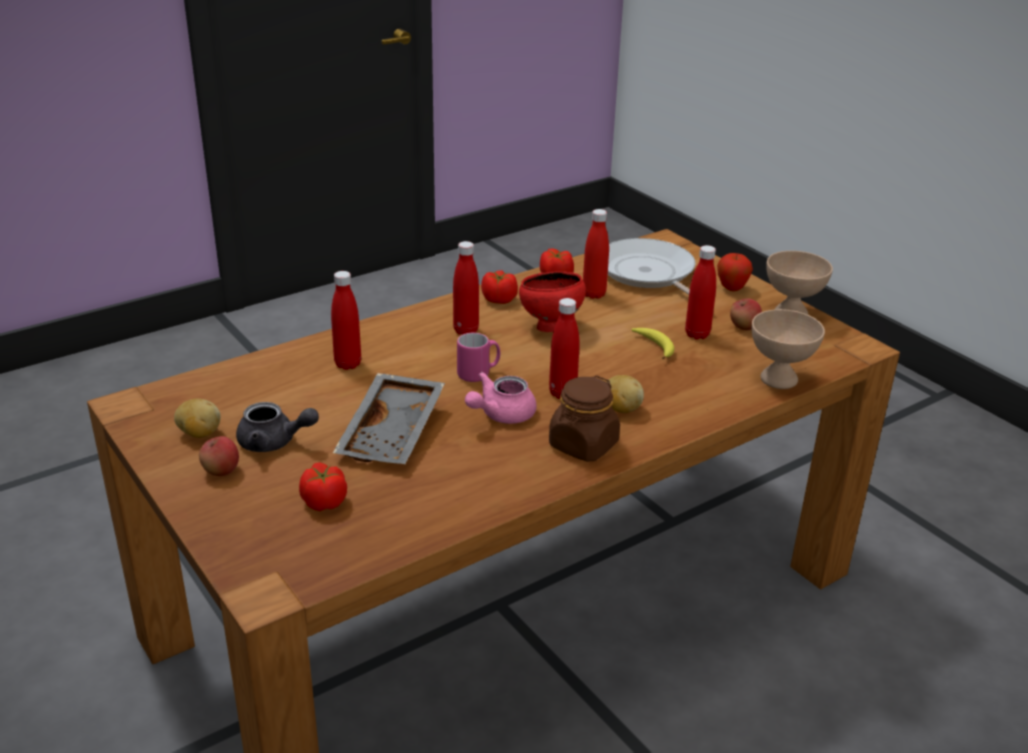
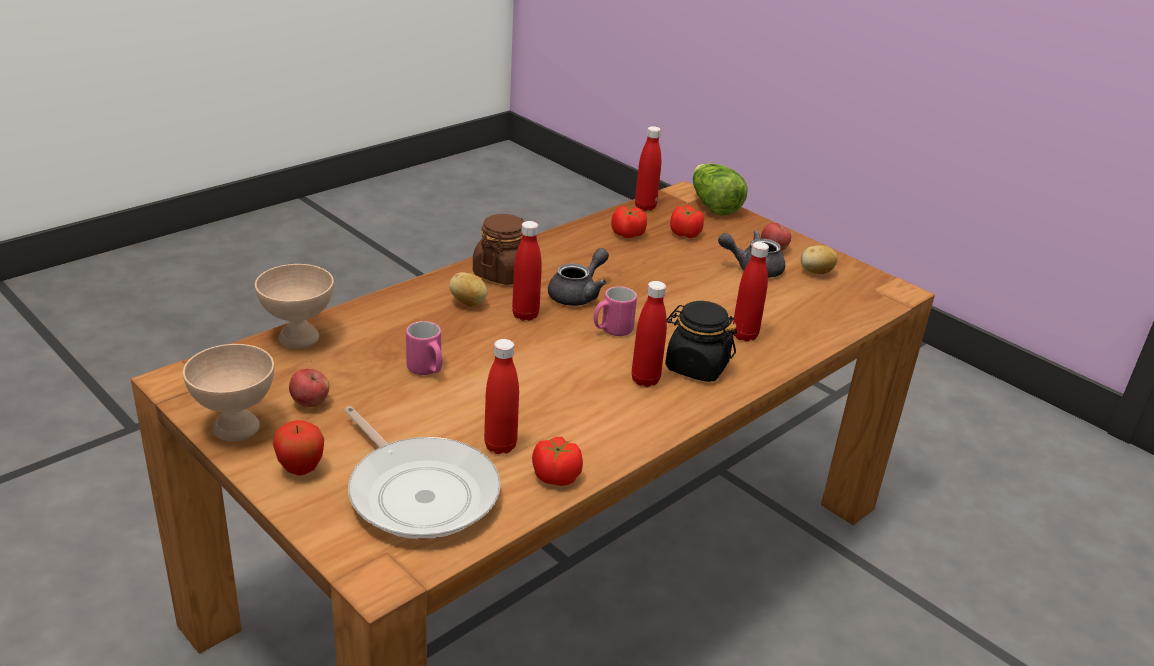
camera: 170 degrees right, 0 degrees up
(241, 560) = (713, 205): none -> lettuce
(394, 433) = (663, 277): grey tray -> none
(414, 339) = (696, 367): none -> black jar
(499, 299) = (623, 429): tomato -> tomato (628, 234)
(501, 415) = (578, 294): pink teapot -> grey teapot
(550, 327) = (550, 389): red bowl -> none
(654, 346) = (427, 370): banana -> pink mug
(697, 334) = (373, 389): red bottle -> red bottle (645, 207)

